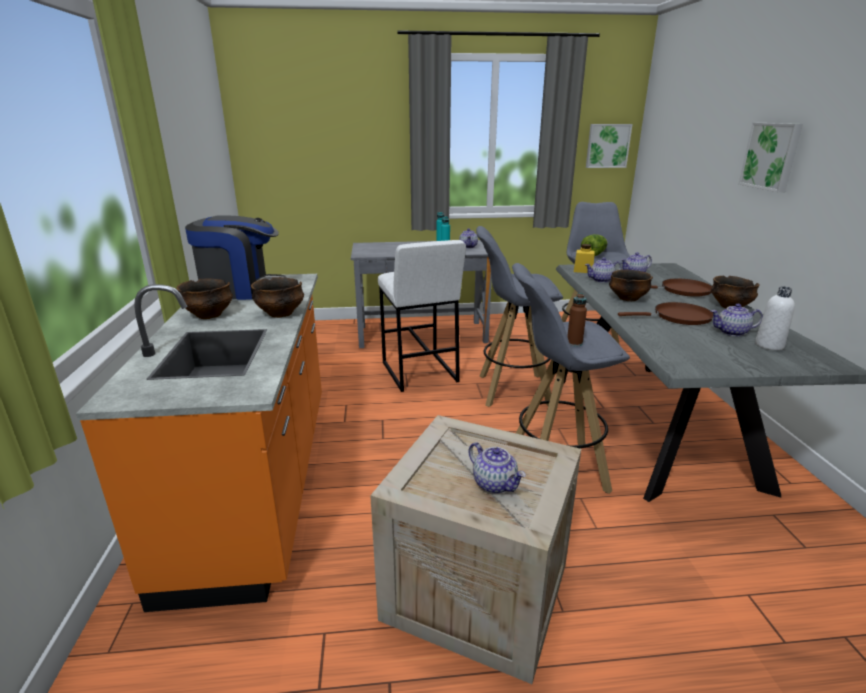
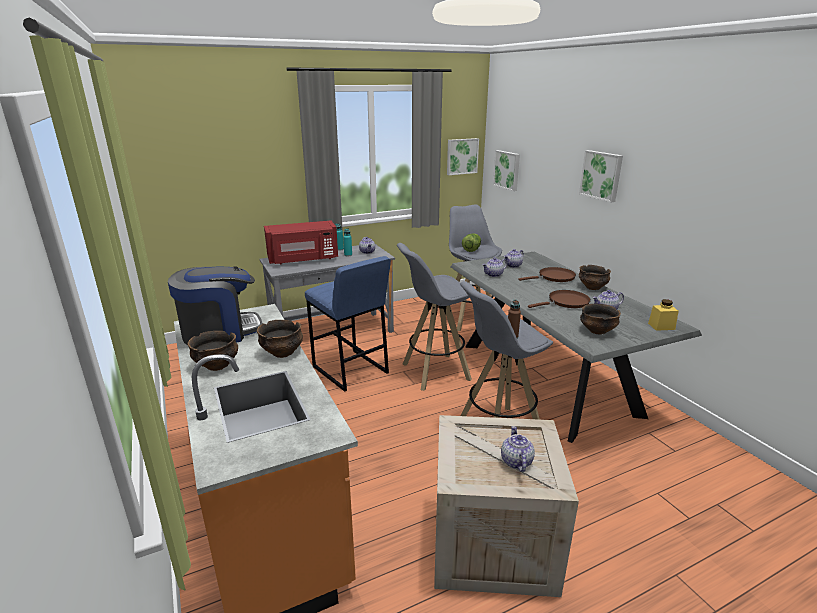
camera: 20 degrees left, 0 degrees up
(395, 247) = (303, 259): none -> red microwave
(420, 373) = (351, 370): white stool -> blue stool
(495, 484) = (516, 461): teapot -> teapot turned 120 degrees counterclockwise
(583, 270) = (475, 267): yellow jar -> yellow jar (661, 326)
(627, 299) = (523, 290): bowl -> bowl (597, 331)
(661, 162) = (507, 170): none -> picture
(769, 345) = (633, 317): white bottle -> none

